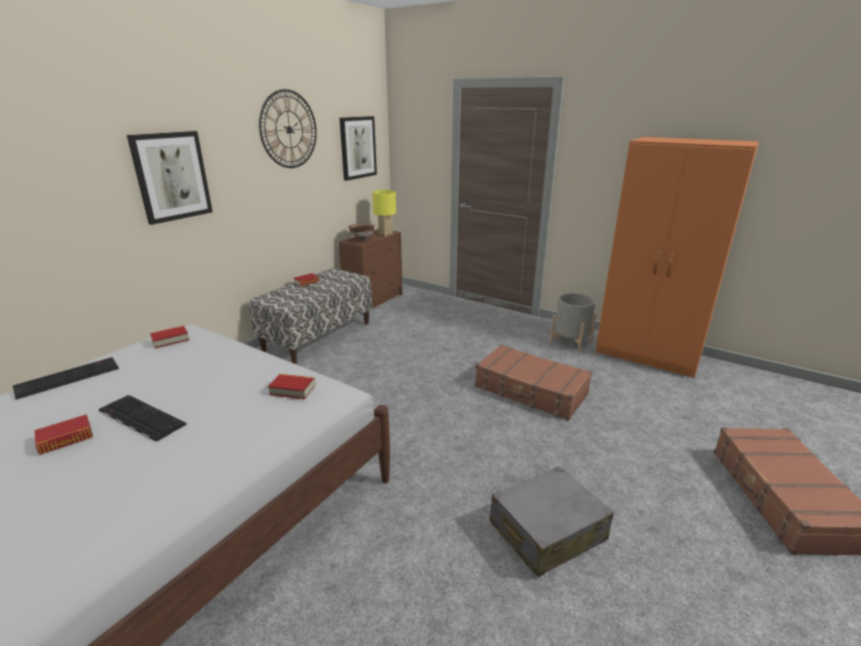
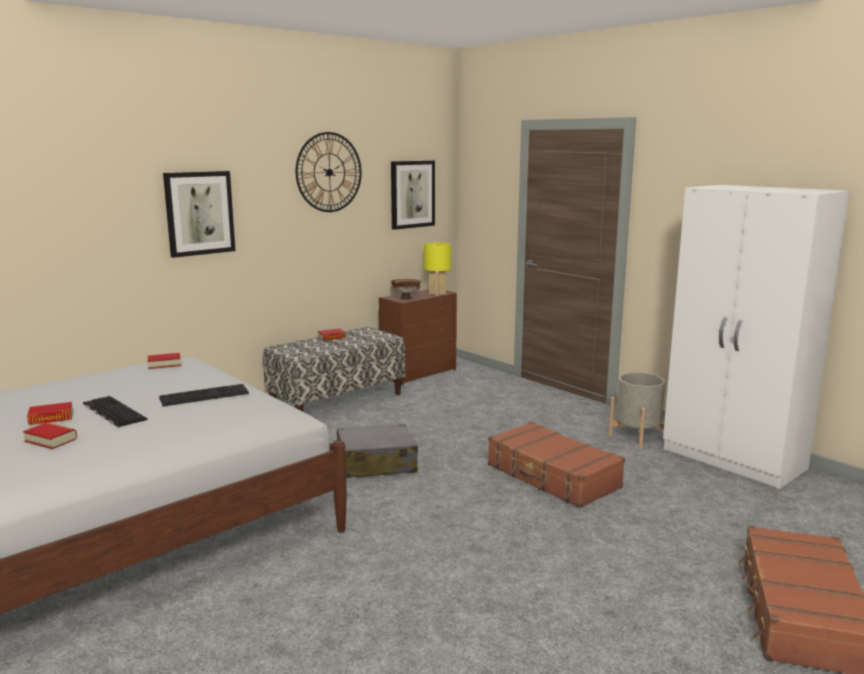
camera: 15 degrees right, 10 degrees down
(69, 377) = (69, 381): keyboard -> keyboard (205, 395)
(292, 390) = (250, 408): book -> book (51, 440)
(546, 531) = (487, 595): grey suitcase -> grey suitcase (375, 464)
(648, 355) = (734, 460): orange wardrobe -> white wardrobe

